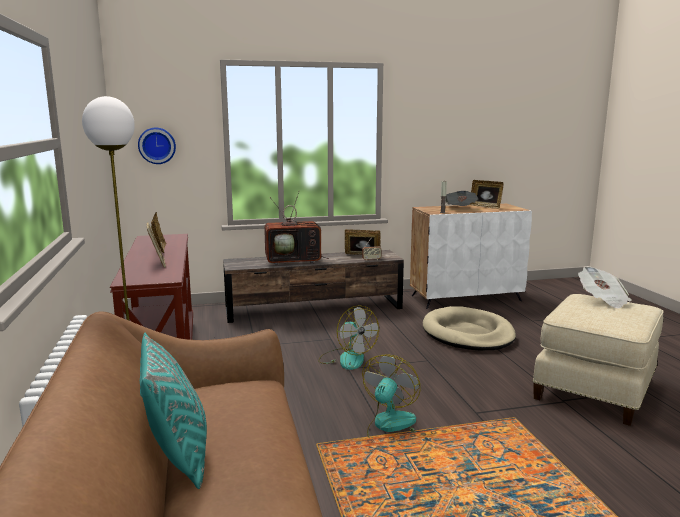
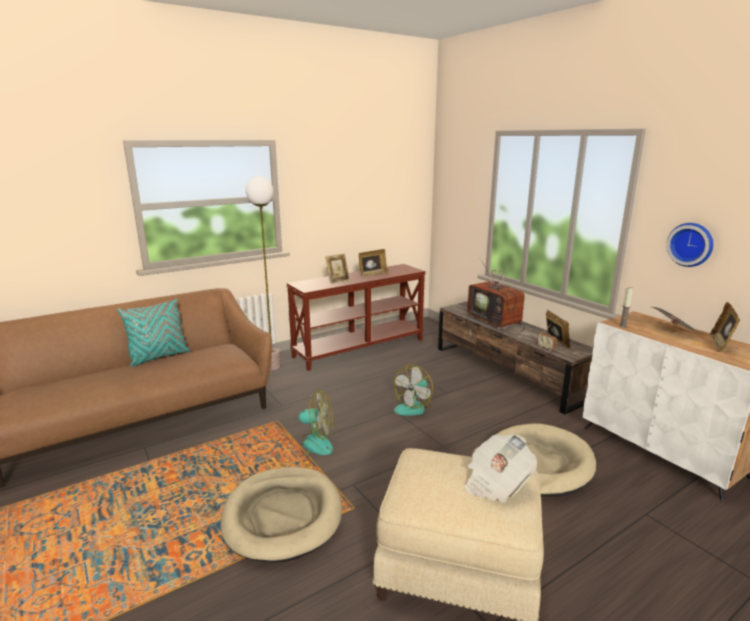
camera: 70 degrees right, 5 degrees up
(157, 145) = (453, 200): wall clock -> wall clock (691, 244)
(522, 460) = (283, 516): none -> beige dog bed

